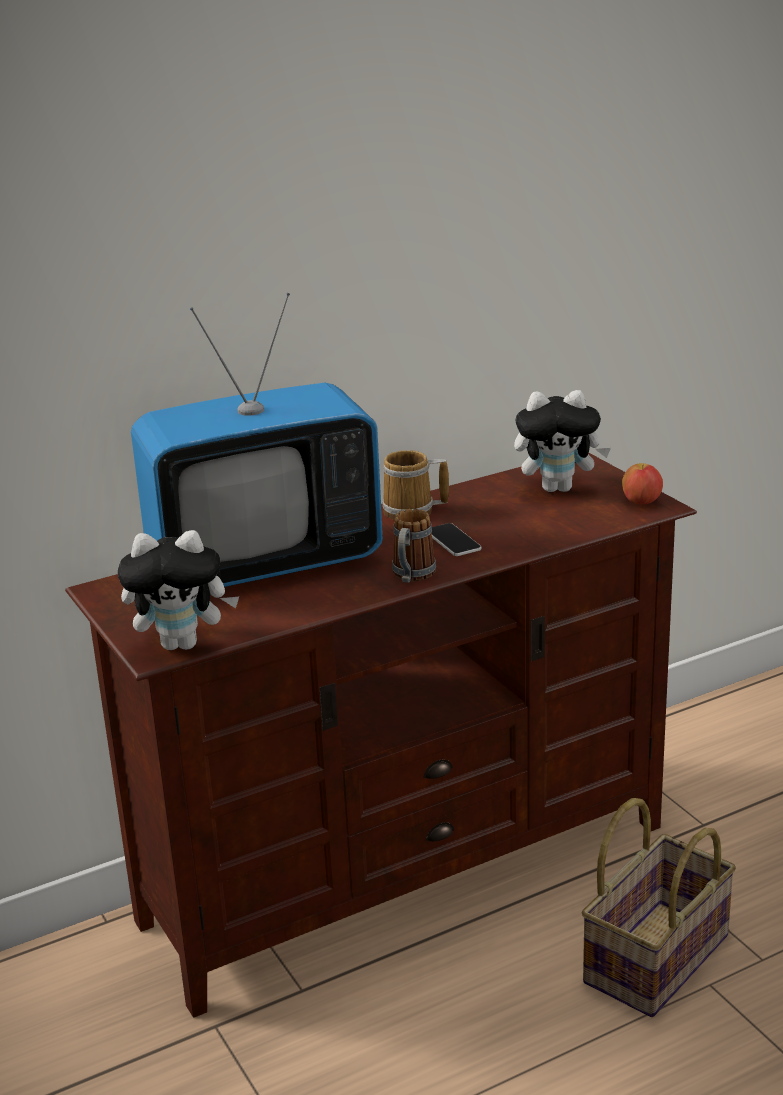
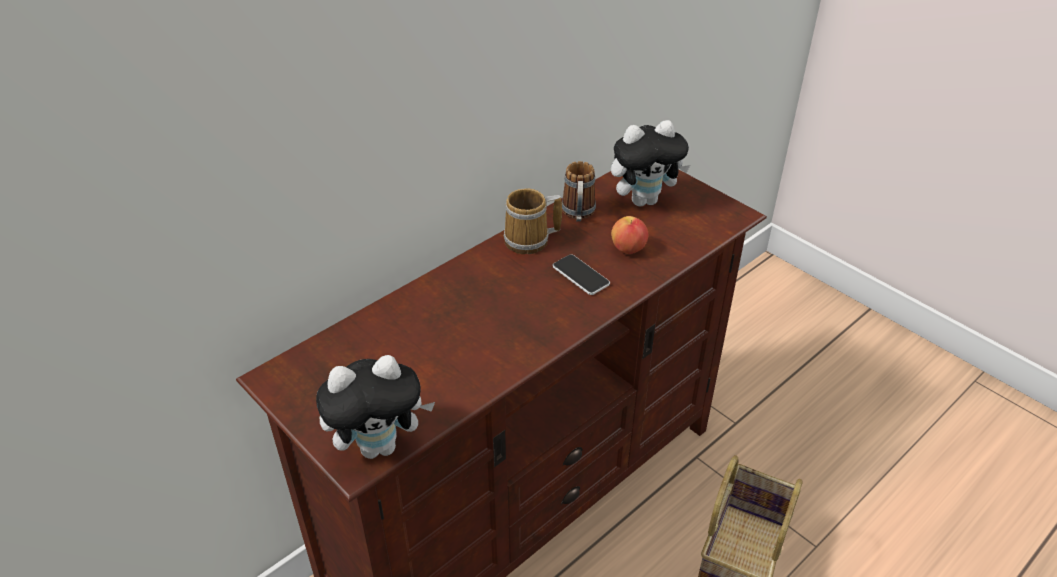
camera: 15 degrees left, 15 degrees up
(264, 563) = (420, 323): television -> none
(411, 576) = (561, 326): mug -> mug (578, 214)
(641, 502) = (719, 211): apple -> apple (628, 249)

